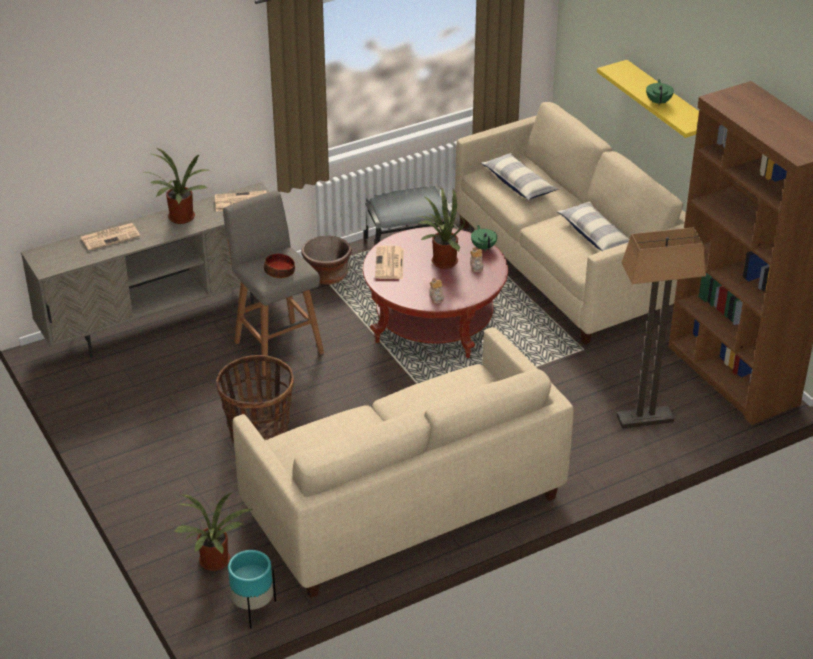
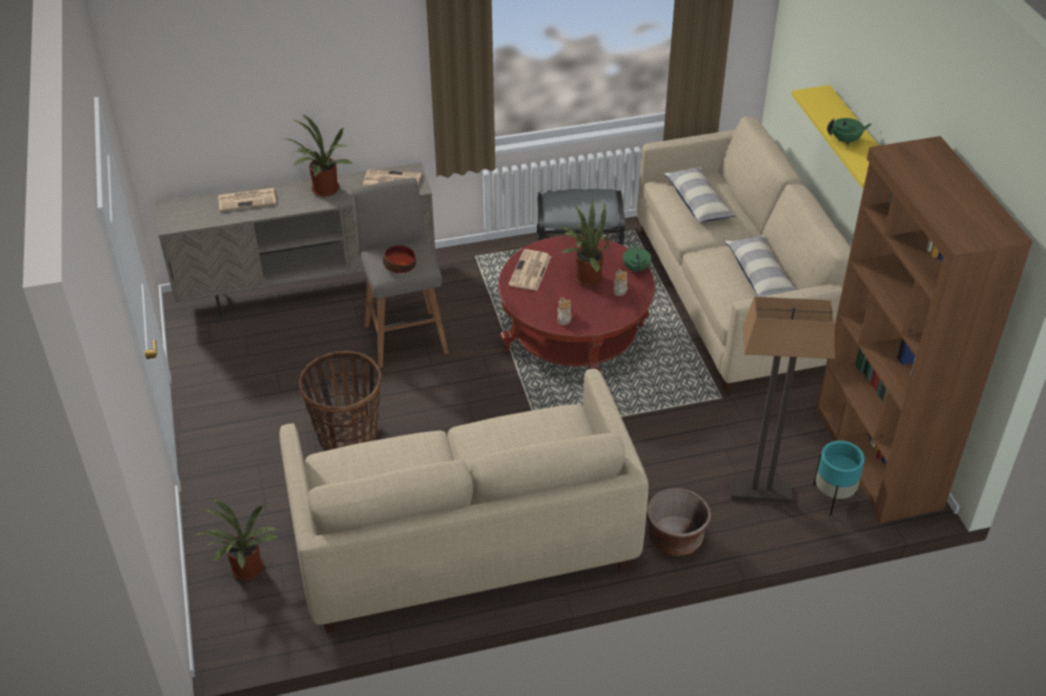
camera: 15 degrees right, 5 degrees up
(253, 610) = (263, 634): turquoise planter -> turquoise planter (832, 498)
(327, 275) = (484, 267): brown planter -> brown planter (675, 538)
(658, 102) = (846, 140): green teapot -> green teapot turned 60 degrees clockwise

